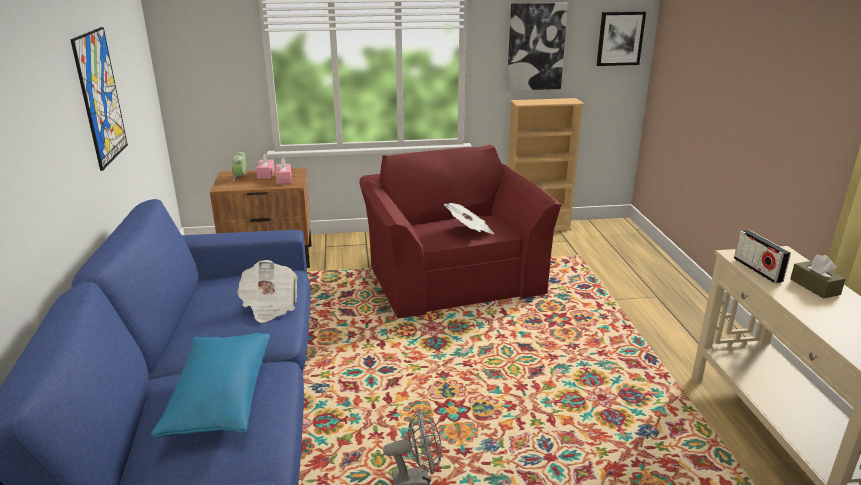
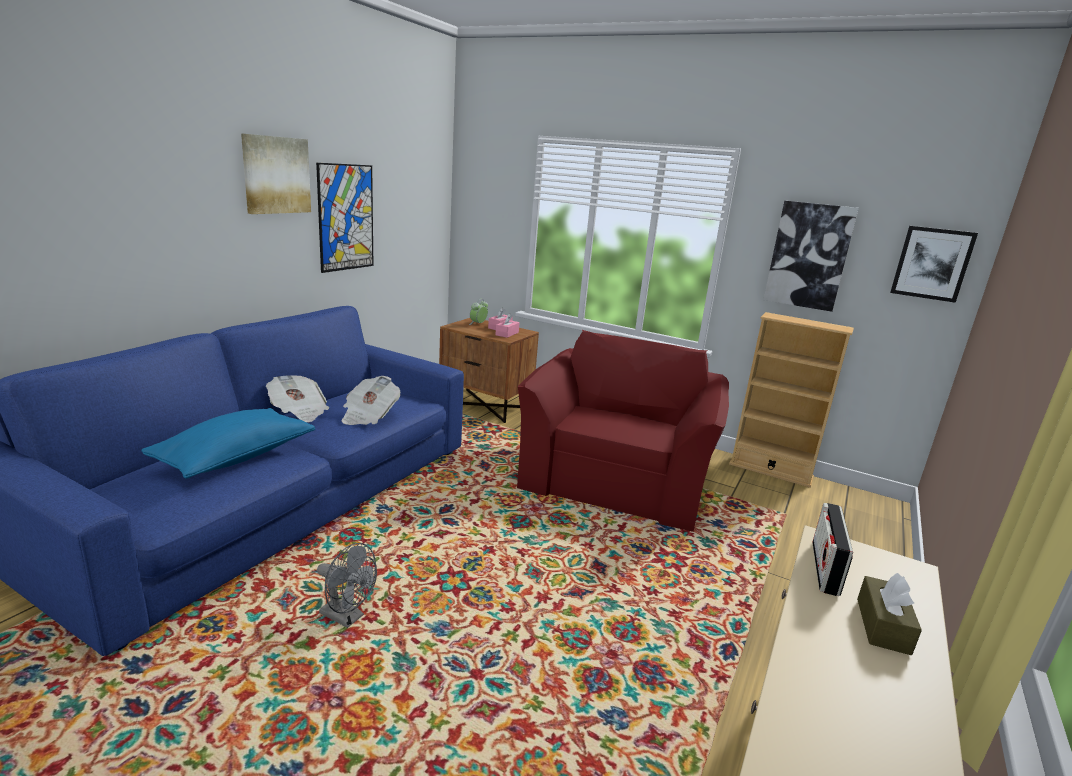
camera: 35 degrees right, 5 degrees down
(50, 67) = (276, 175): none -> picture
(469, 231) = (623, 427): newspaper -> newspaper (299, 411)

